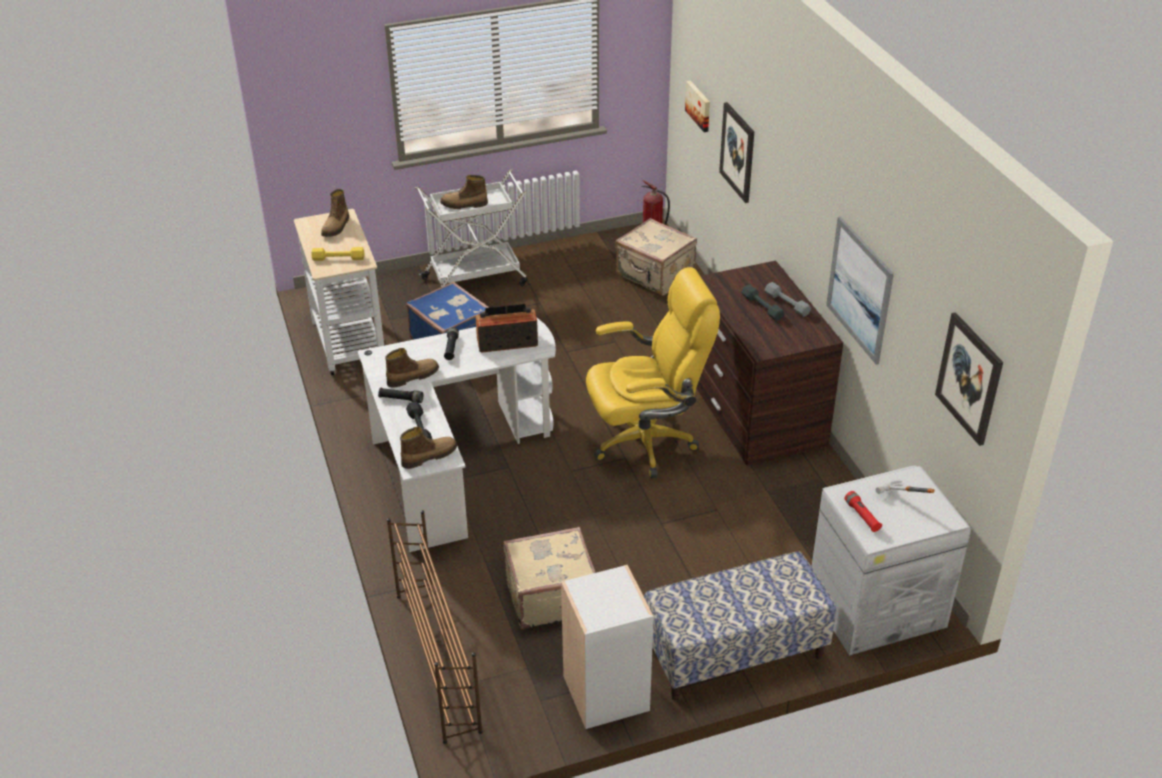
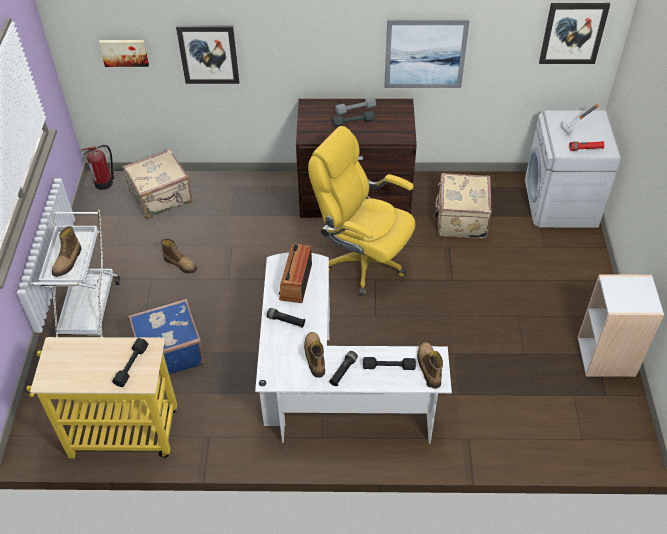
camera: 70 degrees left, 10 degrees up
(336, 227) = (72, 357): boot -> boot (181, 264)
(338, 258) = (131, 365): yellow dumbbell -> black dumbbell
(348, 342) = (122, 433): white cart -> yellow cart
(438, 660) = (554, 450): brown shoe rack -> none
(549, 597) = (507, 364): beige suitcase -> beige suitcase (460, 219)
(646, 443) = (363, 262): yellow office chair -> yellow office chair turned 60 degrees counterclockwise
(734, 653) = (585, 279): bench -> none

